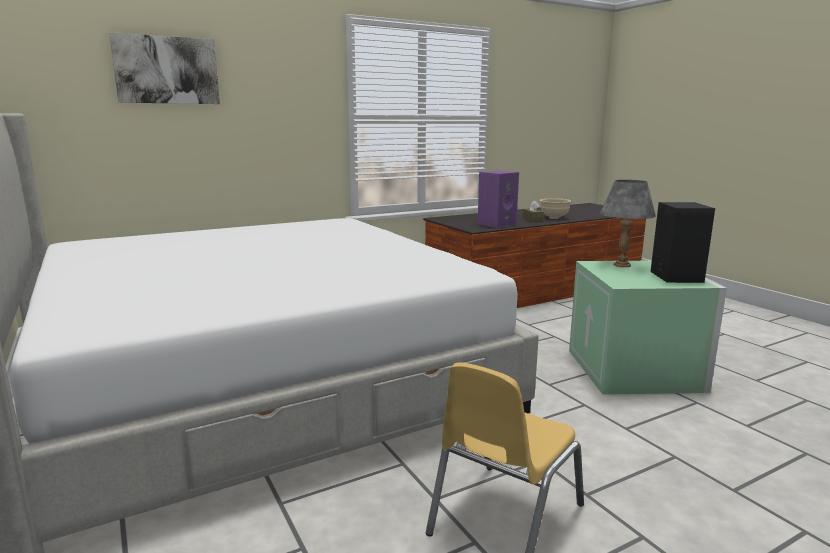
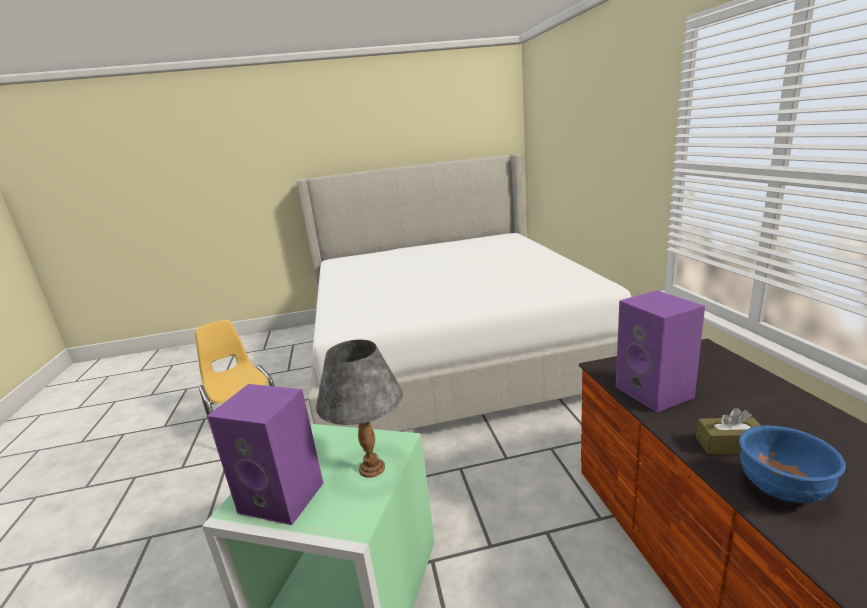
camera: 110 degrees right, 5 degrees up
(167, 70) = (571, 119): picture -> none
(554, 218) = (782, 490): beige bowl -> blue bowl
(674, 276) = (284, 497): black speaker -> purple speaker

